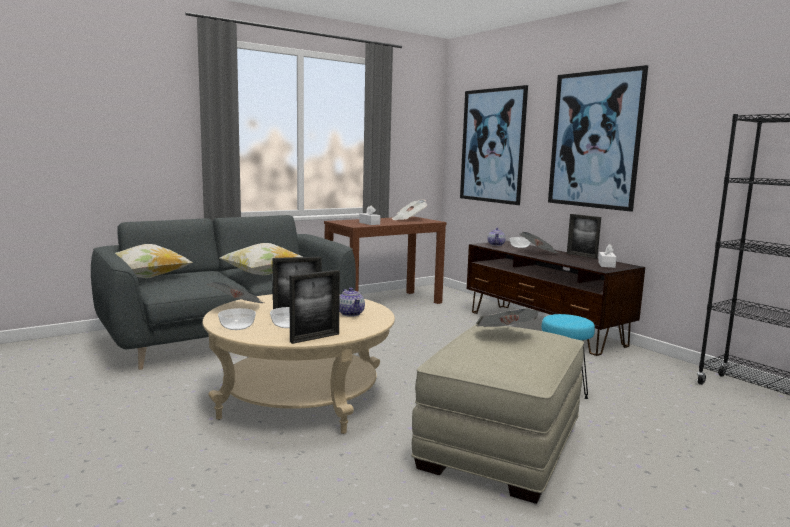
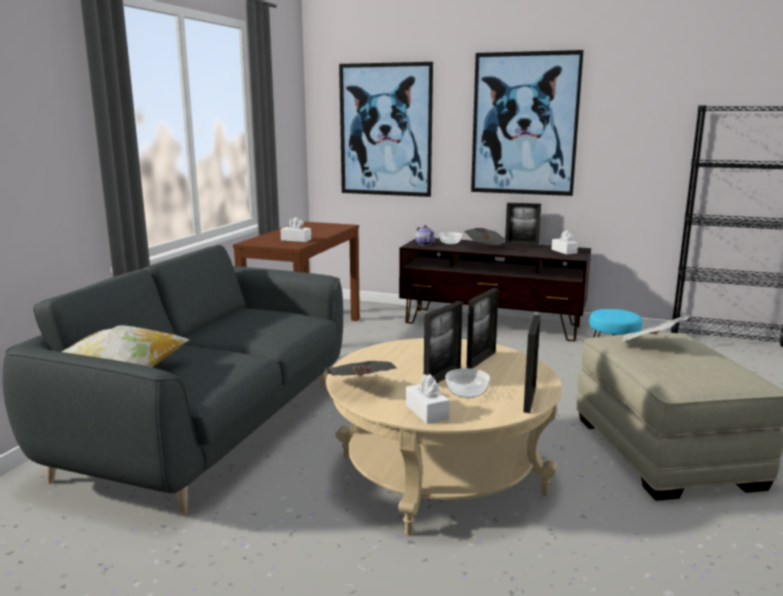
camera: 35 degrees left, 5 degrees up
(237, 326) = (427, 412): bowl -> white tissue box
(263, 275) = (258, 334): pillow -> none
(351, 313) = (481, 360): teapot -> picture frame
(409, 219) = (314, 227): newspaper -> none

